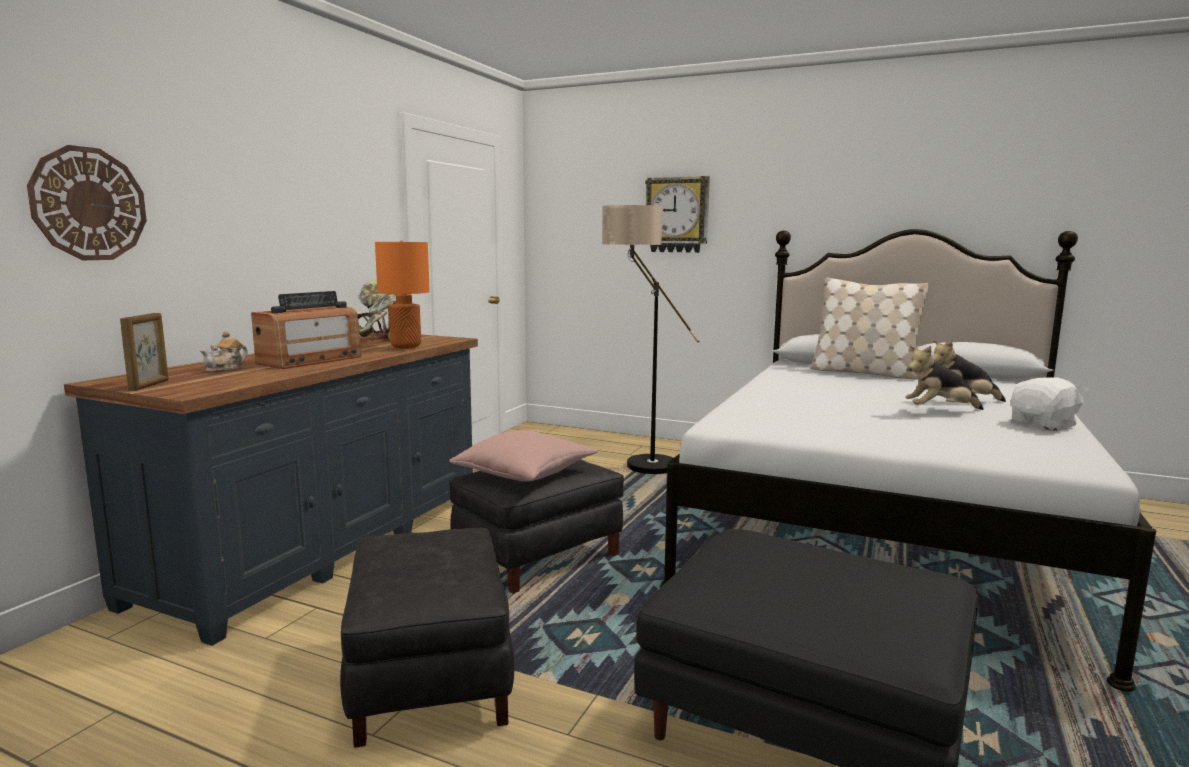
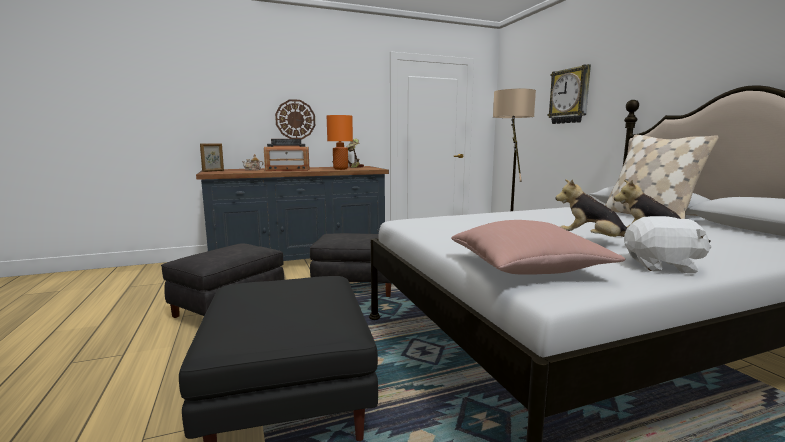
camera: 45 degrees right, 0 degrees up
(89, 204) = (216, 102): wall clock -> wall clock (295, 119)
(525, 473) = (347, 237): pink pillow -> pink pillow (526, 267)

